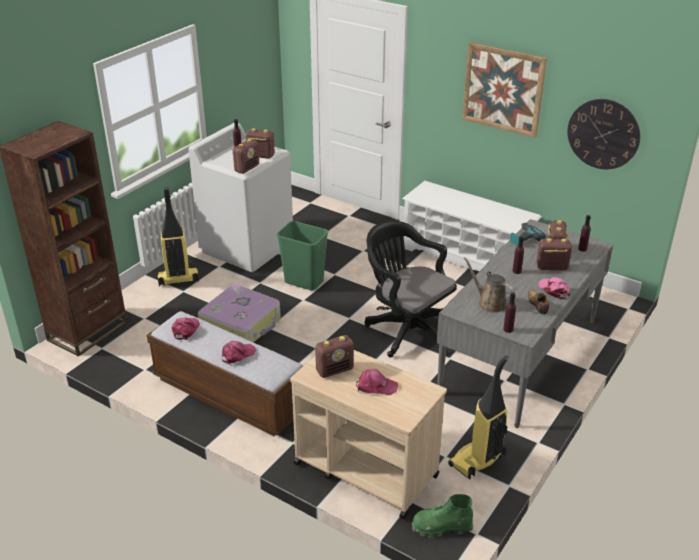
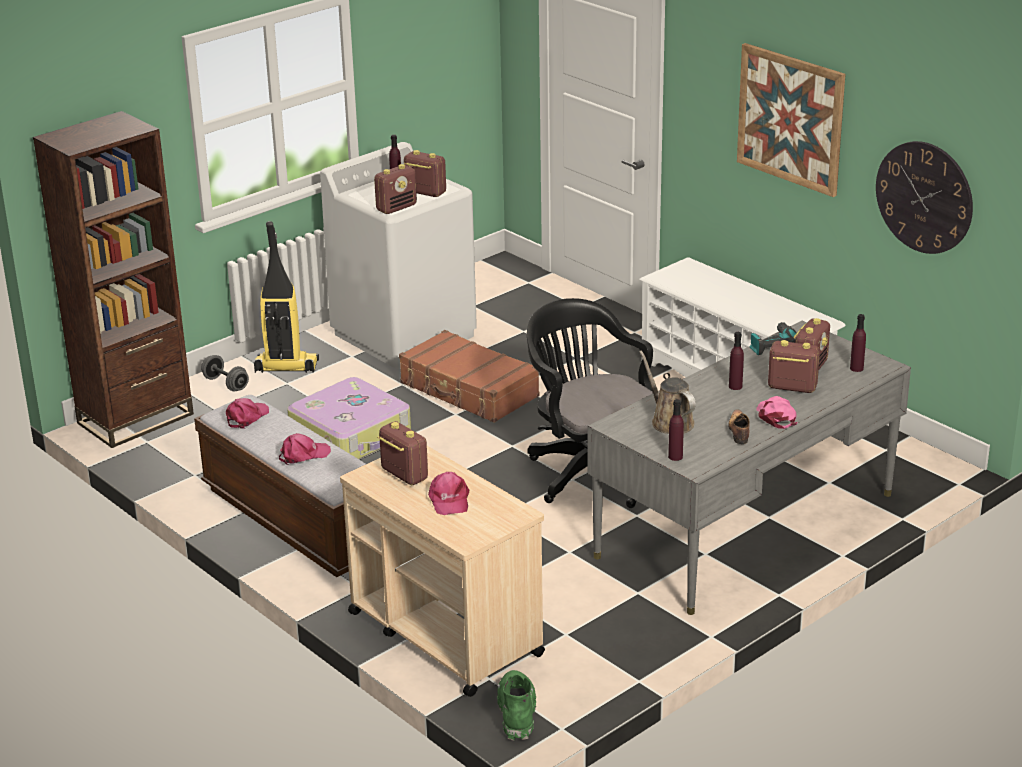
camera: 15 degrees right, 5 degrees down
(142, 297) = (226, 384): none -> grey dumbbell
(304, 282) = (469, 390): green trash can -> brown suitcase
(335, 370) = (404, 474): radio -> radio turned 120 degrees counterclockwise
(376, 386) = (449, 500): pink cap -> pink cap turned 60 degrees clockwise
(441, 527) = (517, 713): green boot -> green boot turned 75 degrees clockwise
(477, 461) = (608, 646): vacuum cleaner -> none

